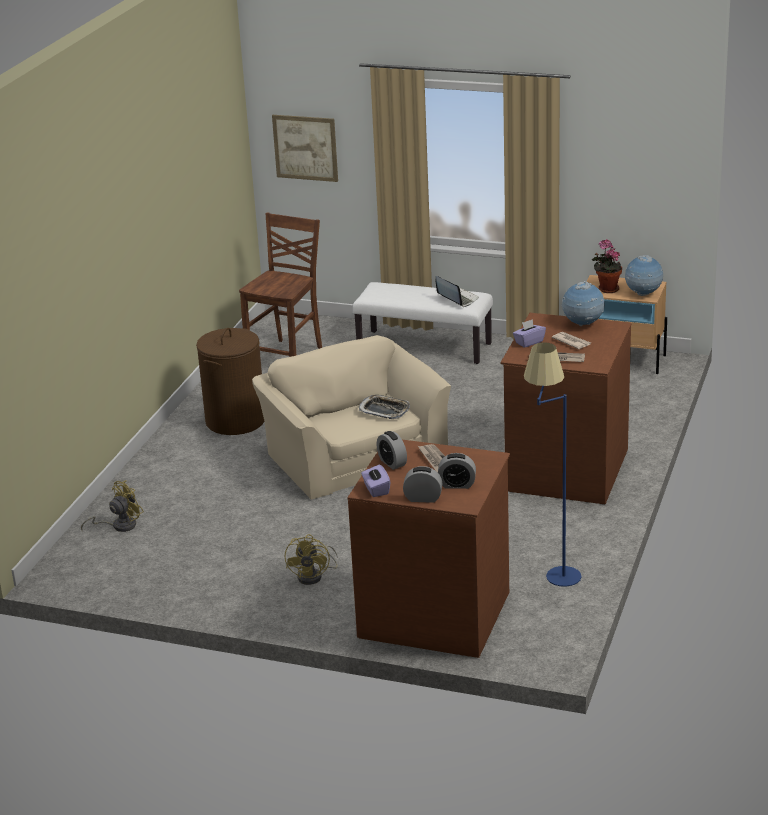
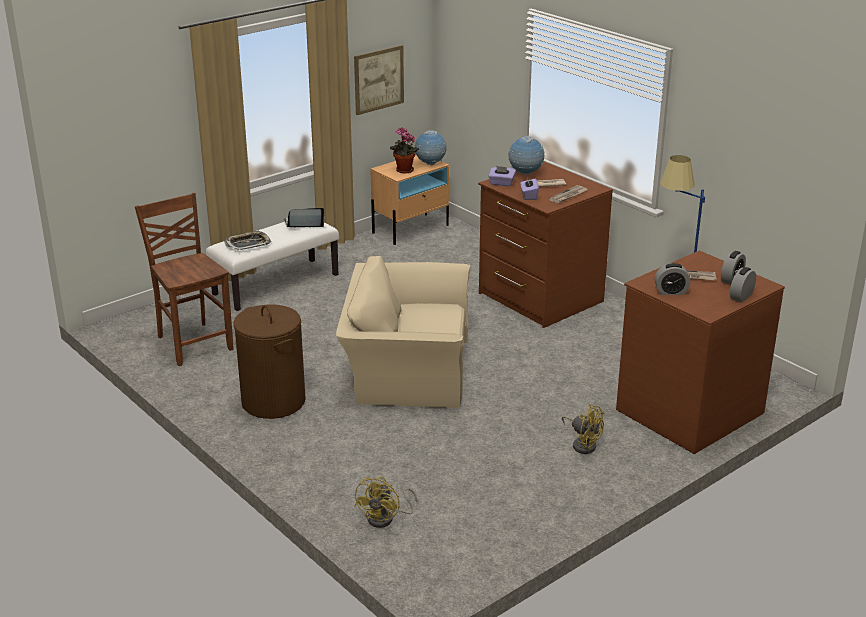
camera: 60 degrees left, 0 degrees up
(119, 525) = (386, 518): yellow fan -> yellow fan turned 150 degrees counterclockwise
(305, 147) = (118, 134): picture -> picture (378, 79)
(376, 489) = (709, 309): purple tissue box -> purple tissue box (501, 183)
(384, 410) = (428, 312): tray -> tray (248, 244)

